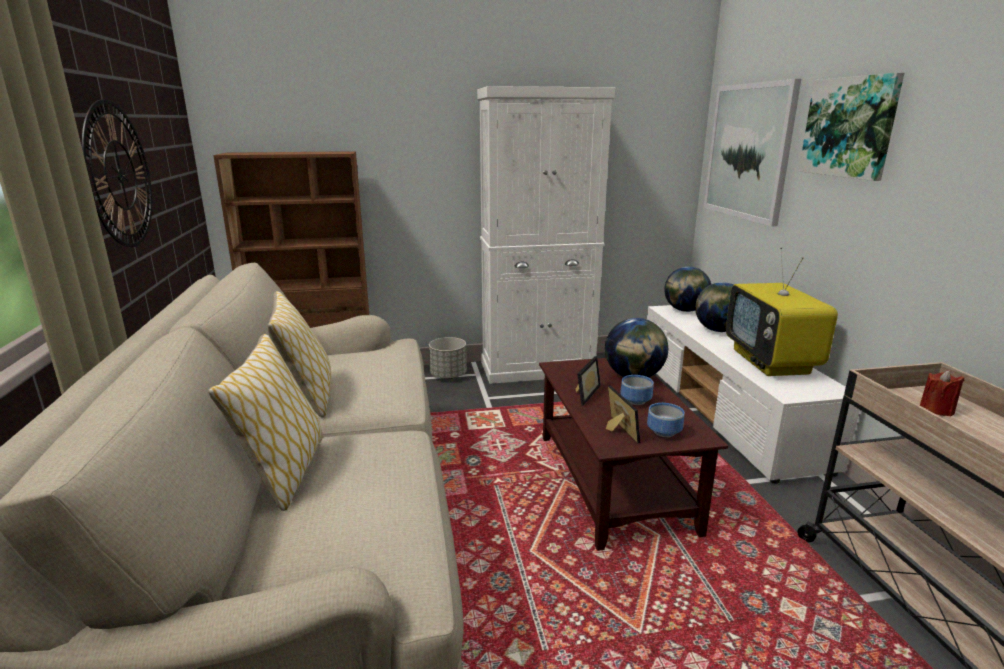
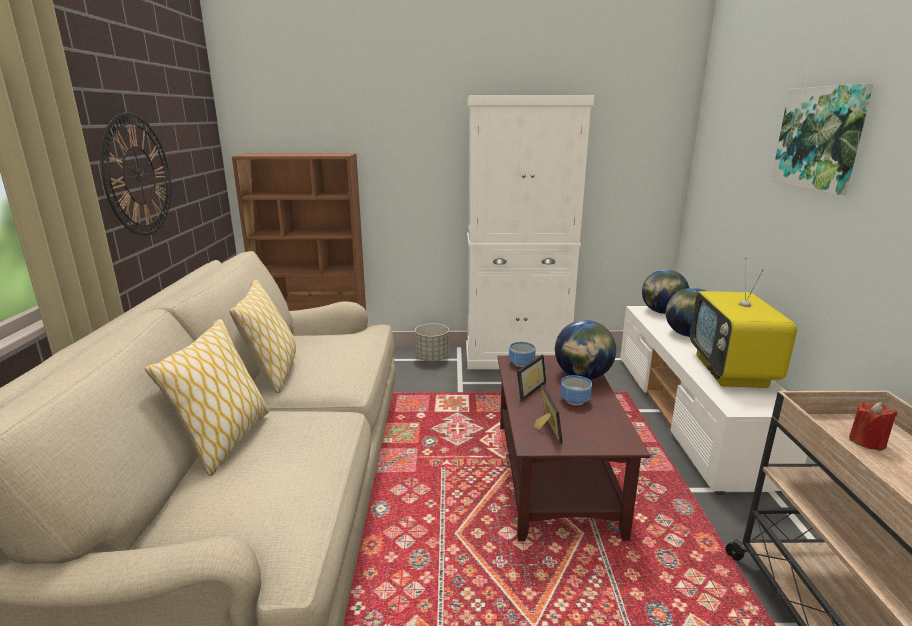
camera: 10 degrees right, 0 degrees up
(663, 432) = (589, 435): bowl -> bowl (520, 364)
(748, 151) = (730, 158): picture -> none

